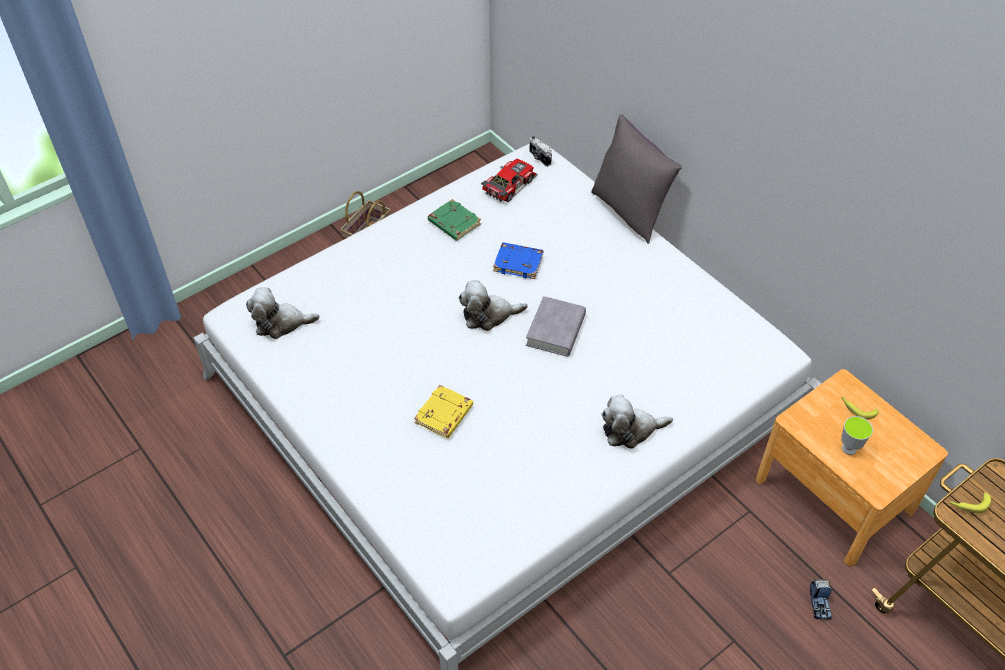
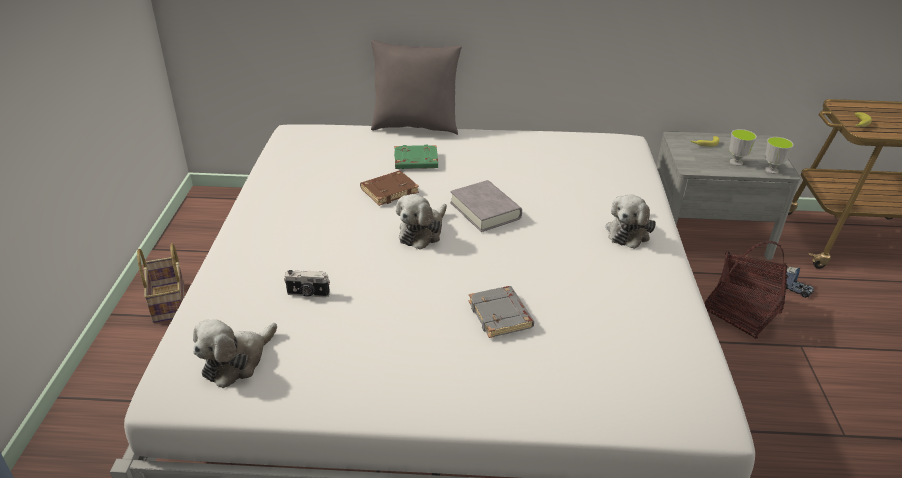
camera: 50 degrees left, 15 degrees down
(444, 415) = (501, 315): yellow book -> grey book
(453, 223) = (294, 198): green book -> green book (415, 161)
(508, 184) = (300, 155): toy car -> none
(519, 263) = (389, 191): blue book -> brown book
(539, 158) = (299, 131): camera -> camera (308, 294)
(732, 577) = (741, 313): none -> basket
(834, 495) = (707, 232): brown nightstand -> grey nightstand
(867, 481) = (771, 170): none -> cup

